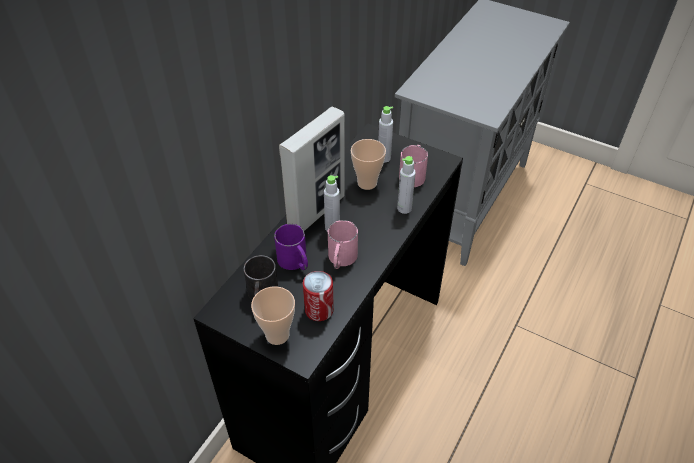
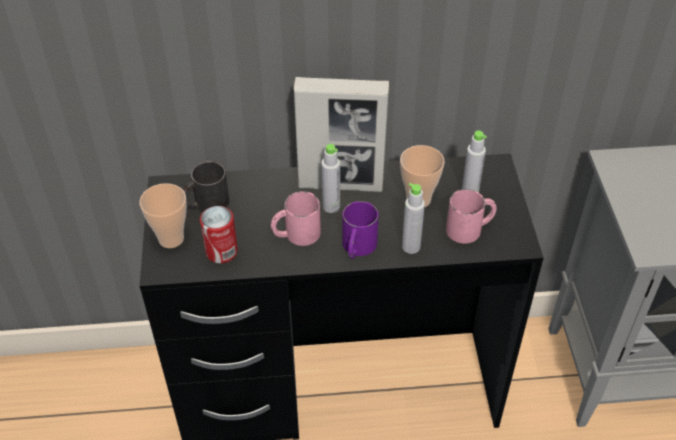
camera: 55 degrees right, 0 degrees up
(295, 262) = (264, 204): purple mug -> purple mug (357, 248)

